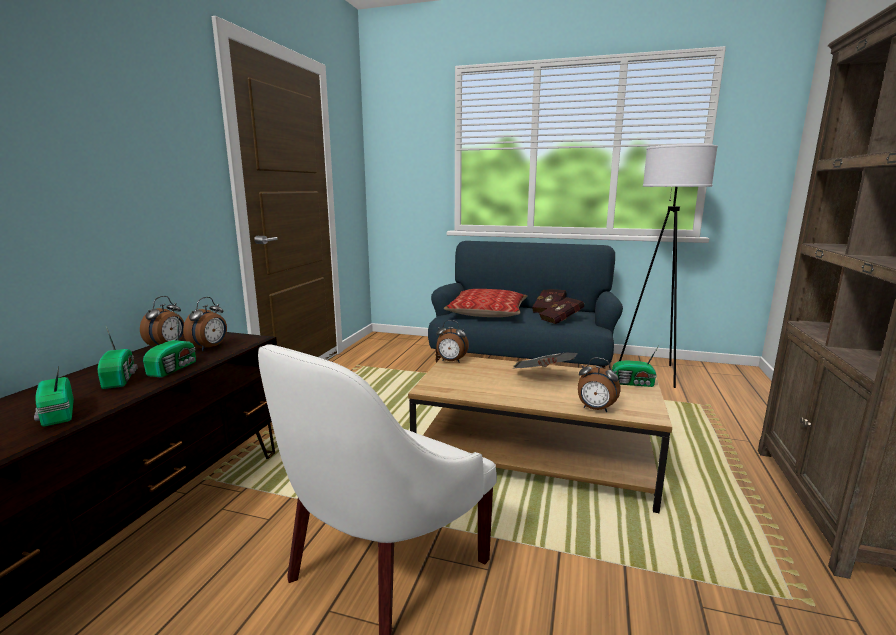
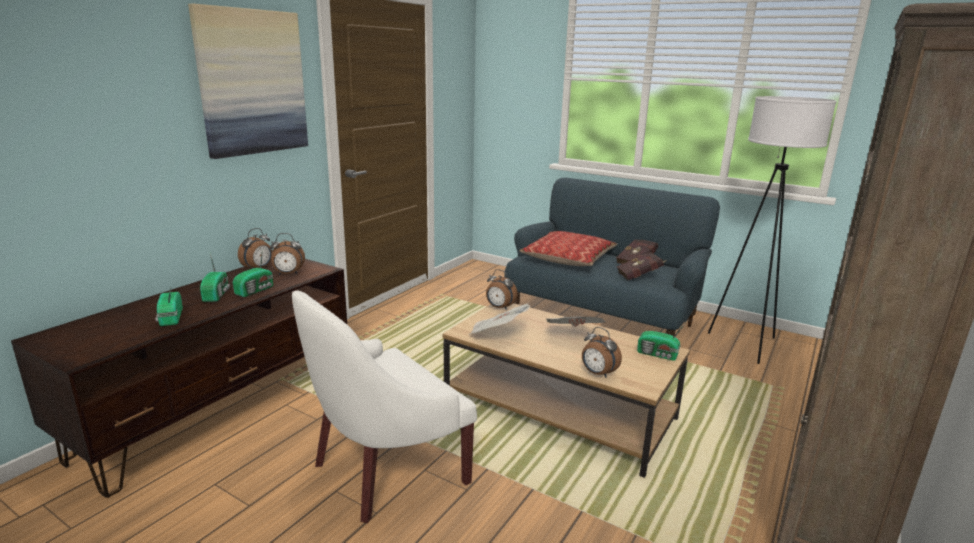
camera: 15 degrees right, 5 degrees up
(146, 123) = (252, 82): none -> picture
(210, 348) = (288, 274): alarm clock -> alarm clock turned 45 degrees clockwise
(467, 385) = (497, 334): none -> newspaper

